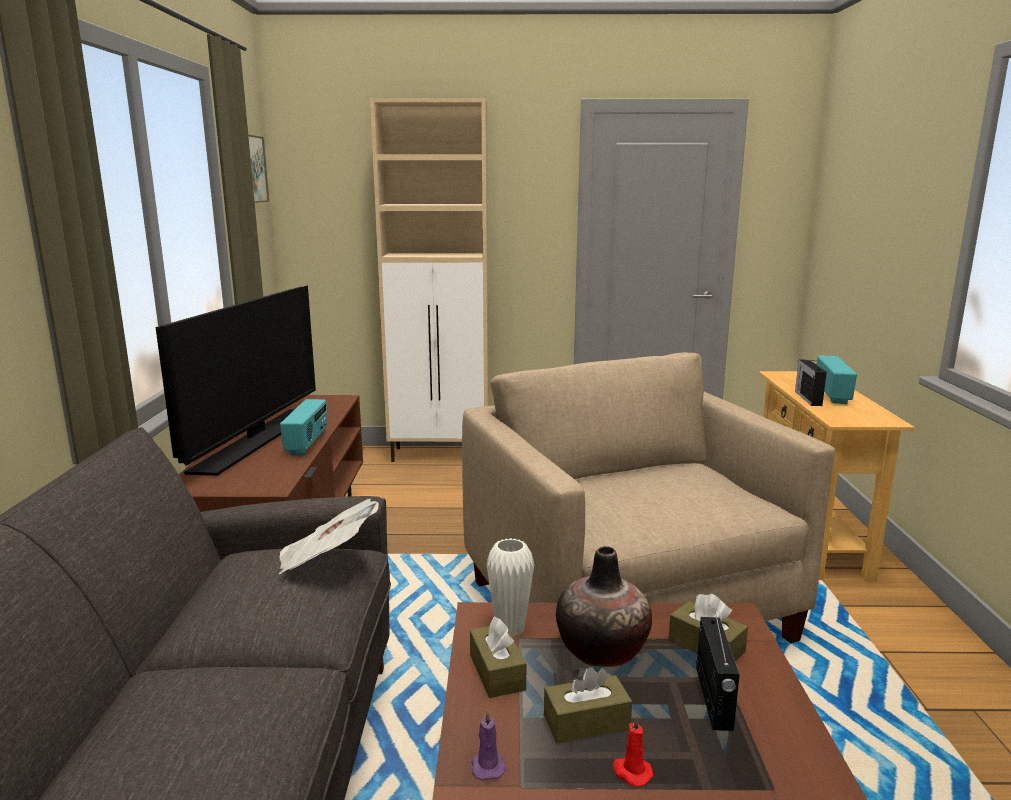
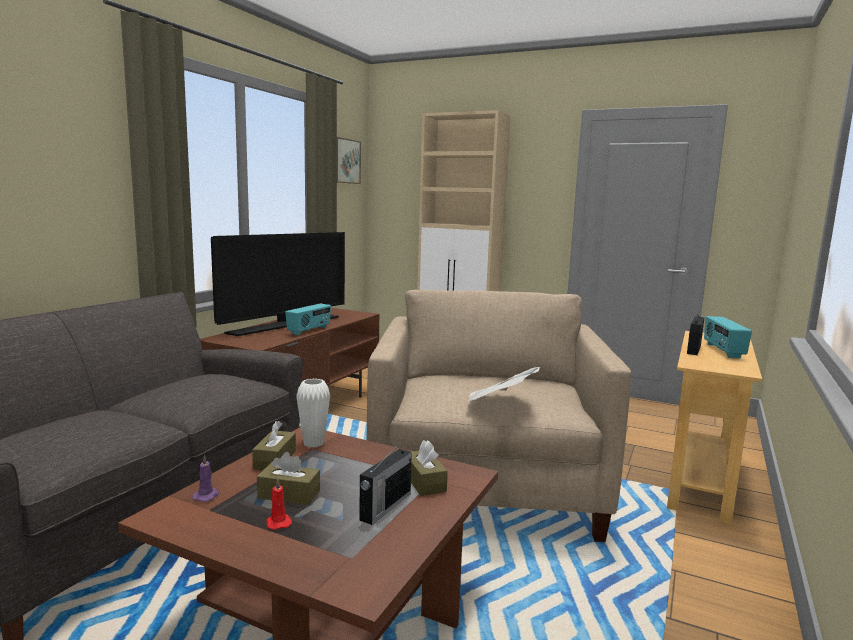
camera: 25 degrees right, 5 degrees down
(326, 561) = (236, 381): newspaper -> newspaper (499, 403)
(602, 650) = (352, 466): vase -> none
(833, 395) = (723, 351): radio -> radio turned 150 degrees clockwise

